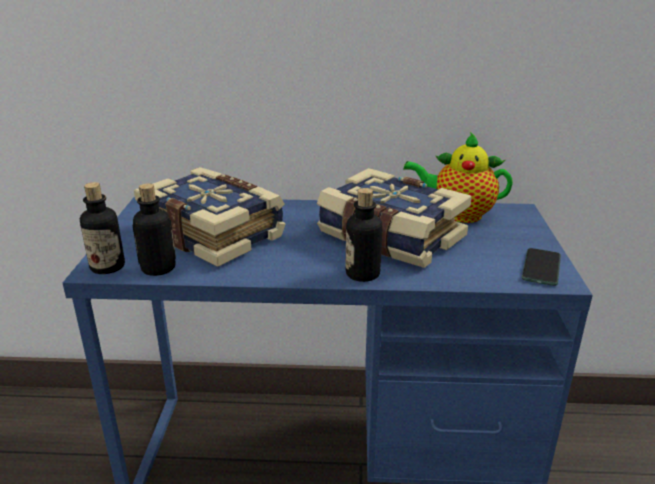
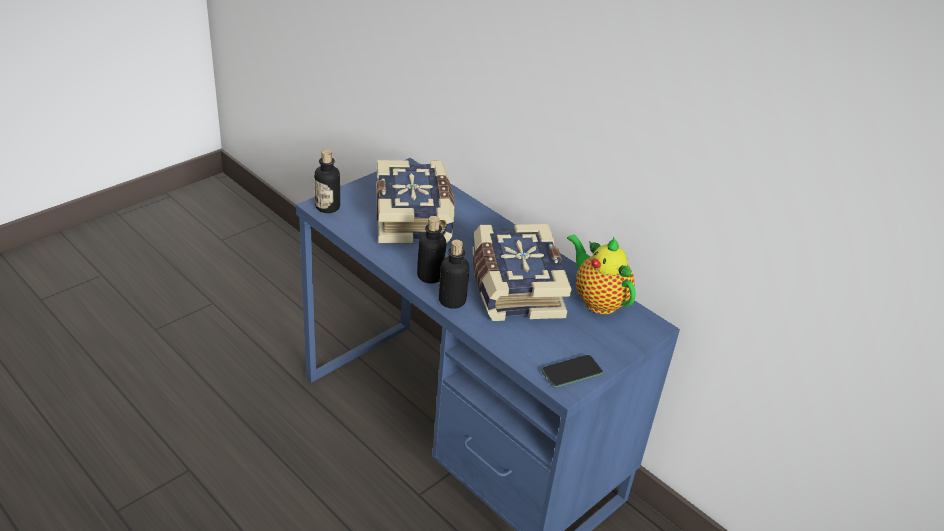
camera: 40 degrees right, 10 degrees up
(158, 268) = (350, 224): bottle -> bottle (430, 276)

